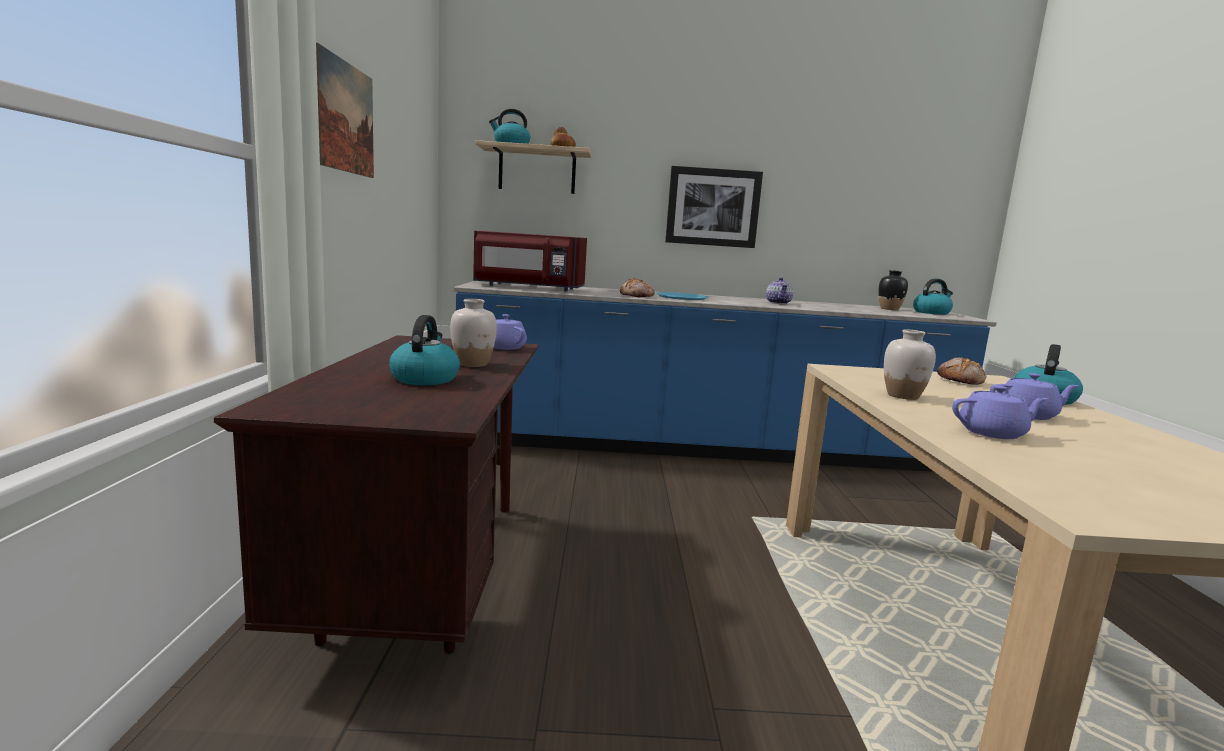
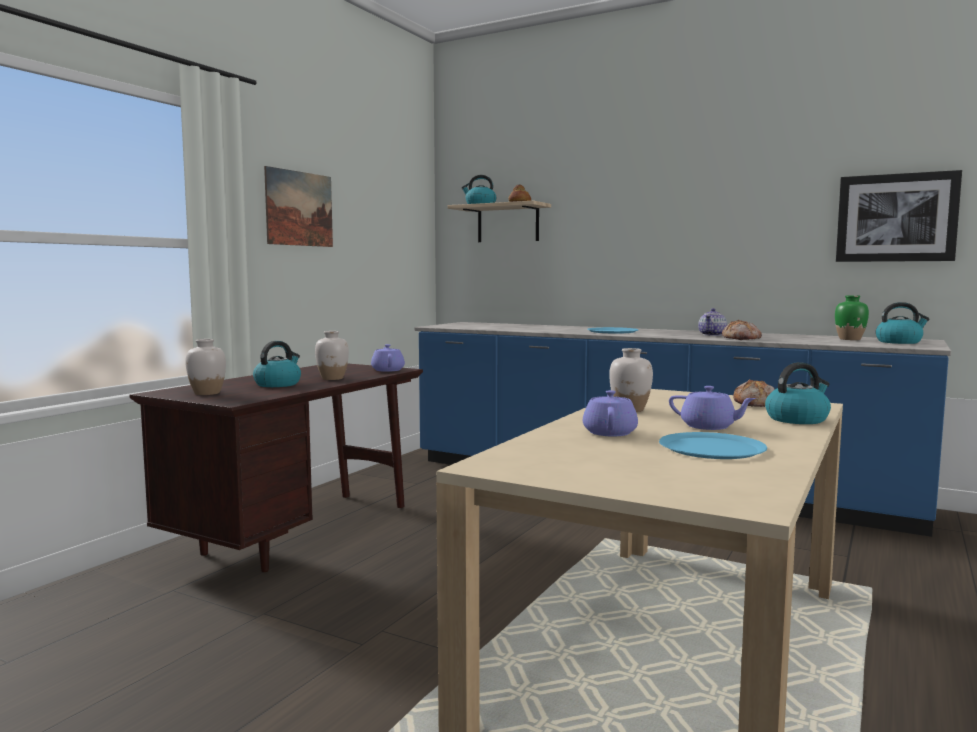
camera: 30 degrees right, 5 degrees down
(358, 404) = (207, 393): none -> white vase
(527, 287) = (481, 326): red microwave -> none
(637, 296) = (564, 331): bread -> bread (741, 339)
(713, 207) = (665, 242): picture -> picture (896, 218)
(889, 309) = (850, 339): black vase -> green vase
(993, 433) = (609, 432): purple teapot -> purple teapot turned 105 degrees counterclockwise
(1124, 446) = (712, 448): none -> blue plate

